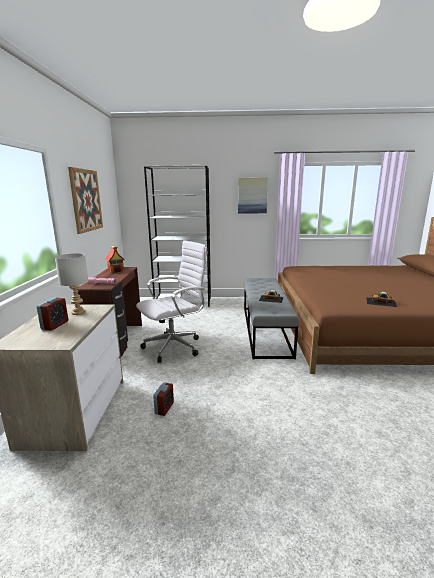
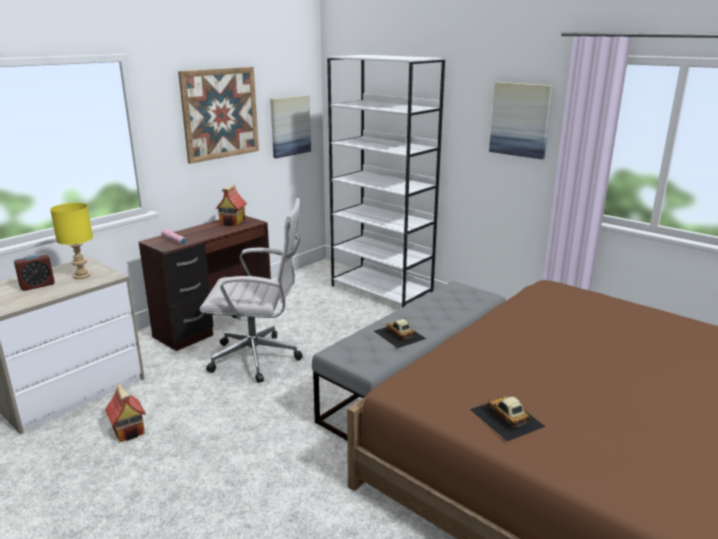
camera: 40 degrees right, 5 degrees up
(78, 312) = (82, 276): grey table lamp -> yellow table lamp
(110, 212) = (290, 126): none -> picture
(164, 408) = (129, 430): alarm clock -> toy house

